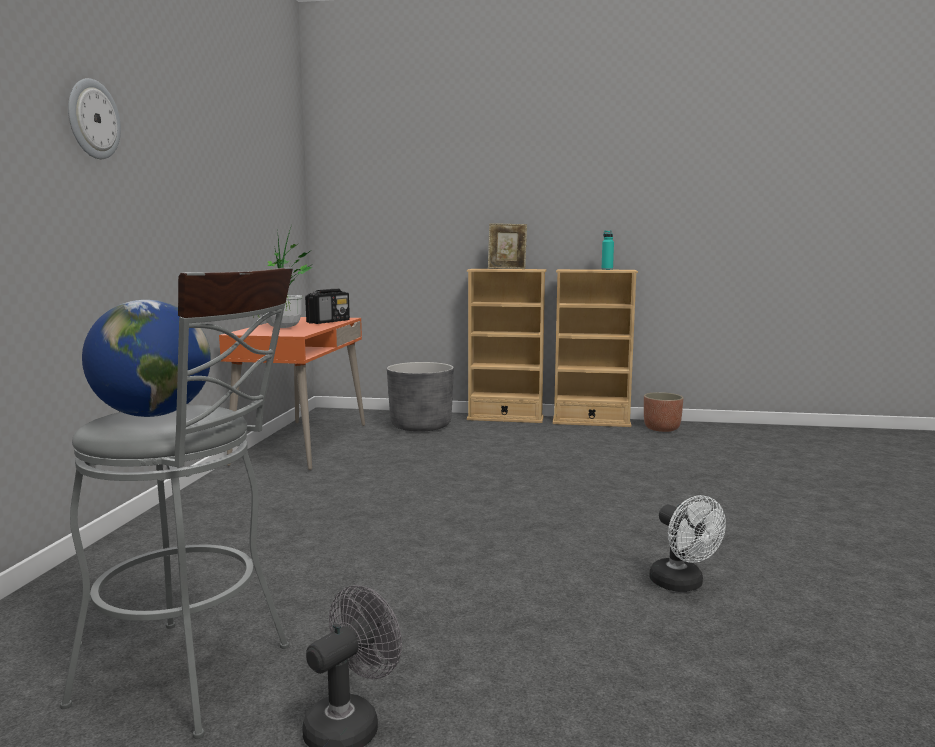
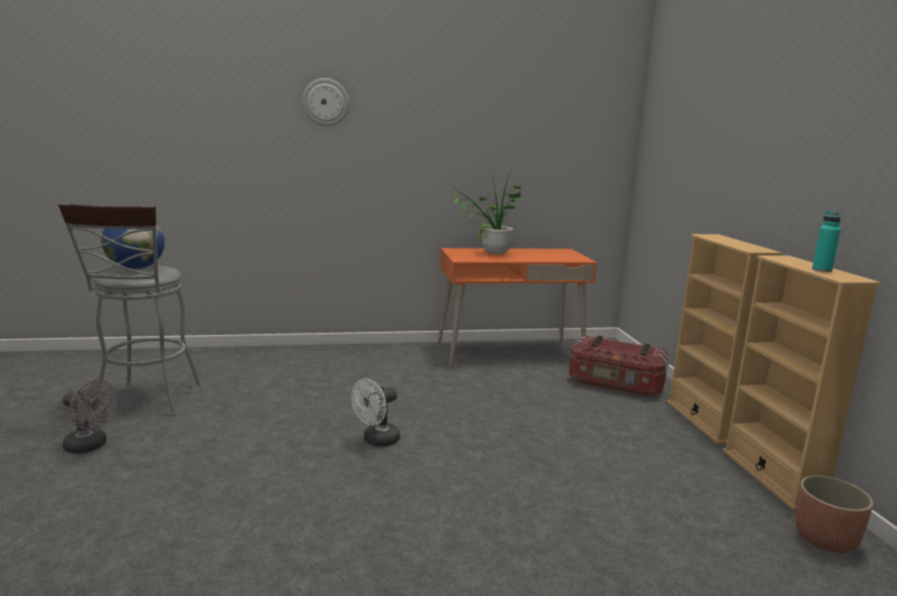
camera: 70 degrees right, 5 degrees up
(328, 321) = (550, 258): radio -> none
(421, 426) = (615, 385): grey planter -> storage box
(507, 269) = (731, 242): picture frame -> none
(682, 585) = (264, 558): white fan -> white fan (377, 441)

